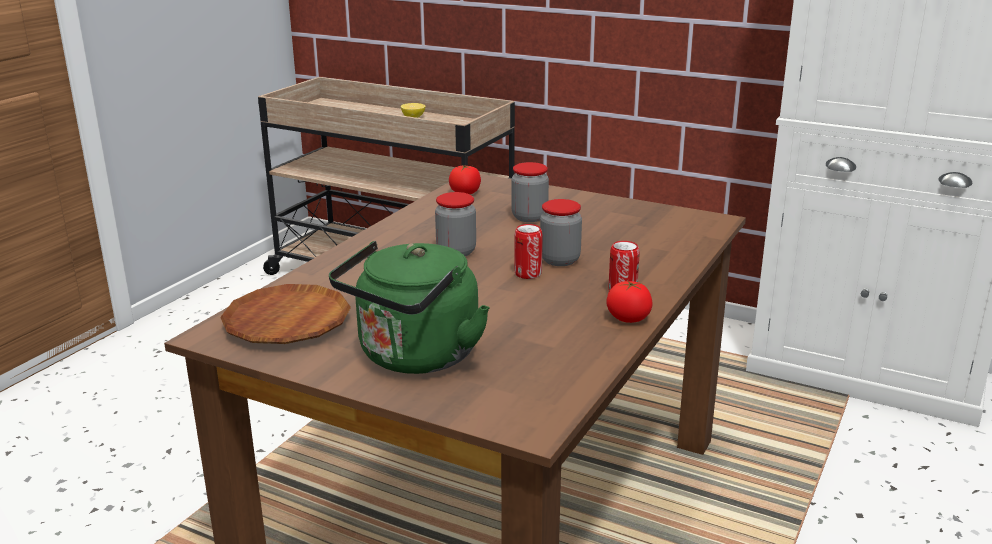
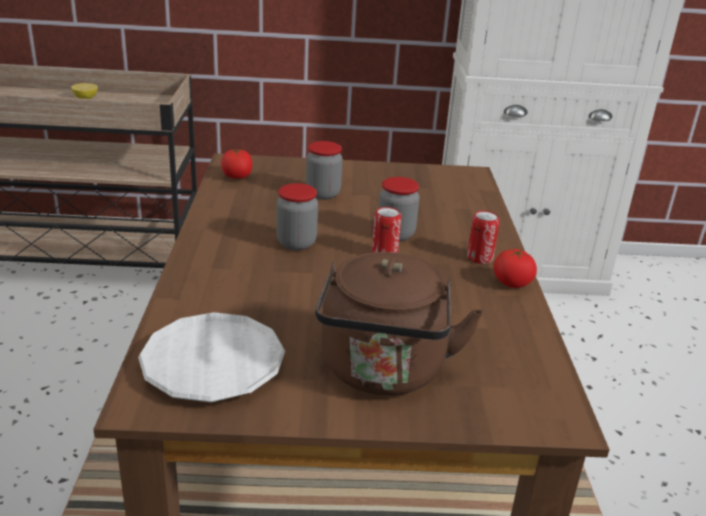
camera: 30 degrees left, 5 degrees up
(287, 323) = (213, 364): brown plate -> white plate
(415, 357) = (383, 372): green kettle -> brown kettle

